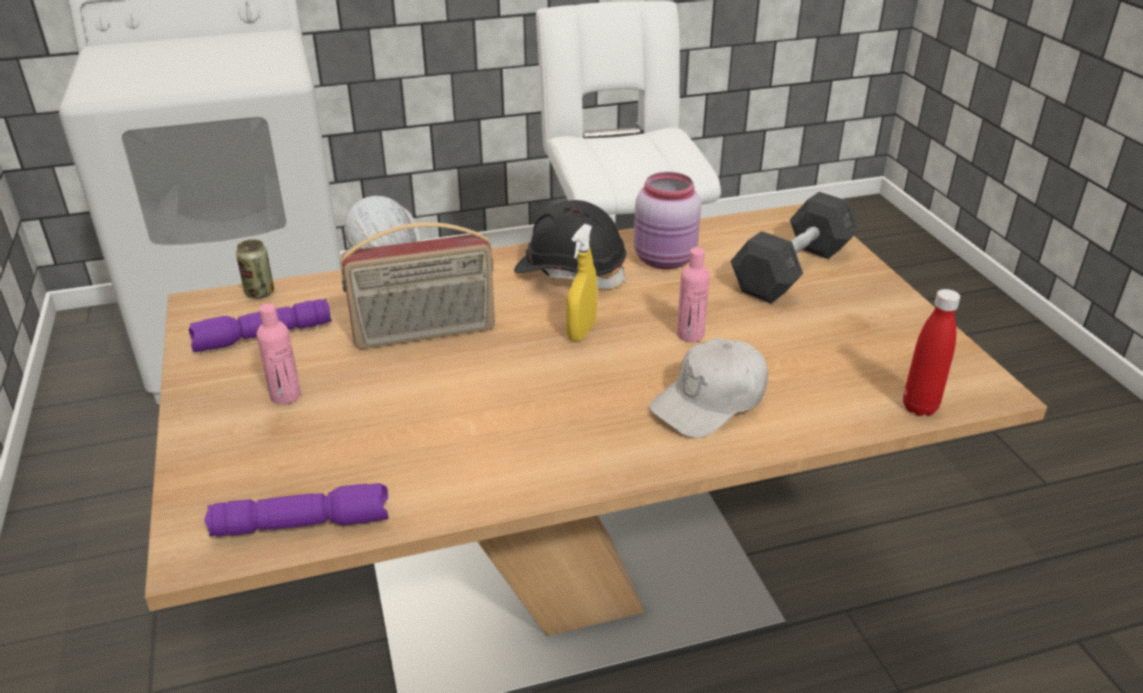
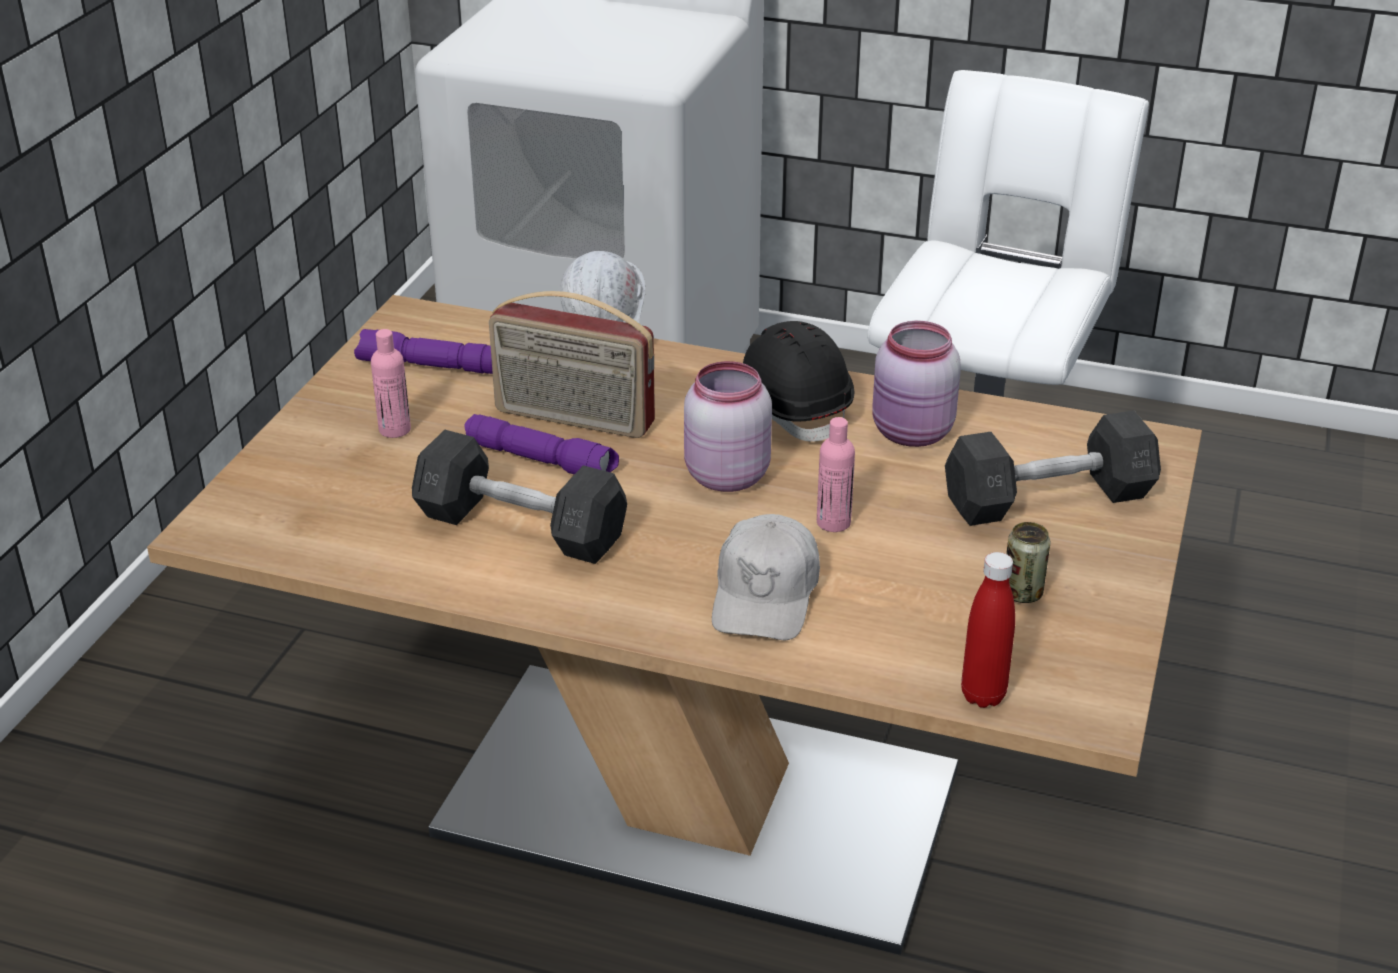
camera: 35 degrees right, 0 degrees up
(260, 293) = (470, 321): can -> can (1022, 593)
(304, 523) = (303, 543): purple flashlight -> purple flashlight (542, 460)
(478, 429) = (521, 527): none -> grey dumbbell
(581, 332) = (724, 476): yellow spray bottle -> pink jar
(710, 402) = (765, 595): white cap -> white cap turned 75 degrees counterclockwise

